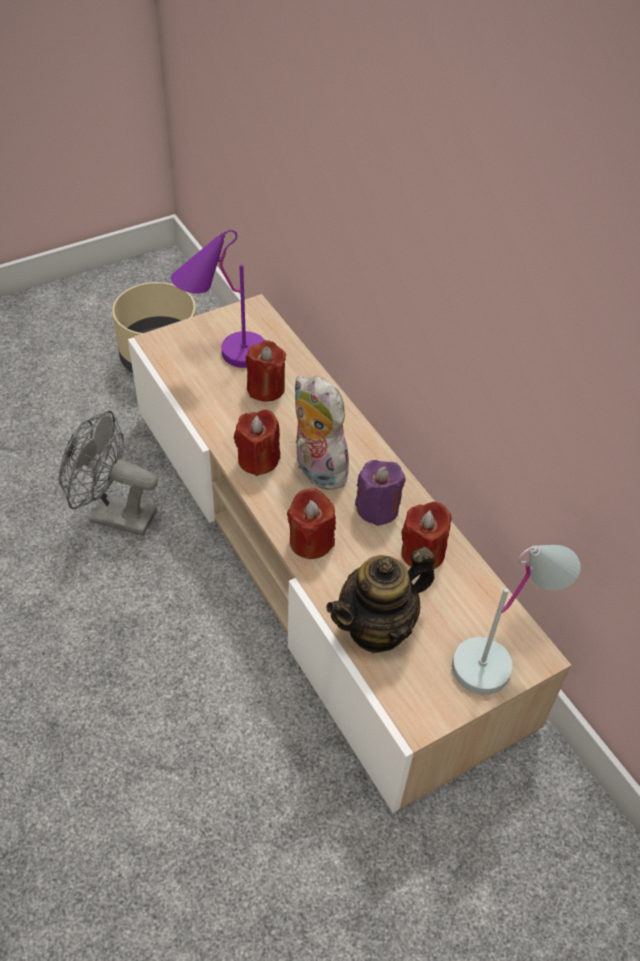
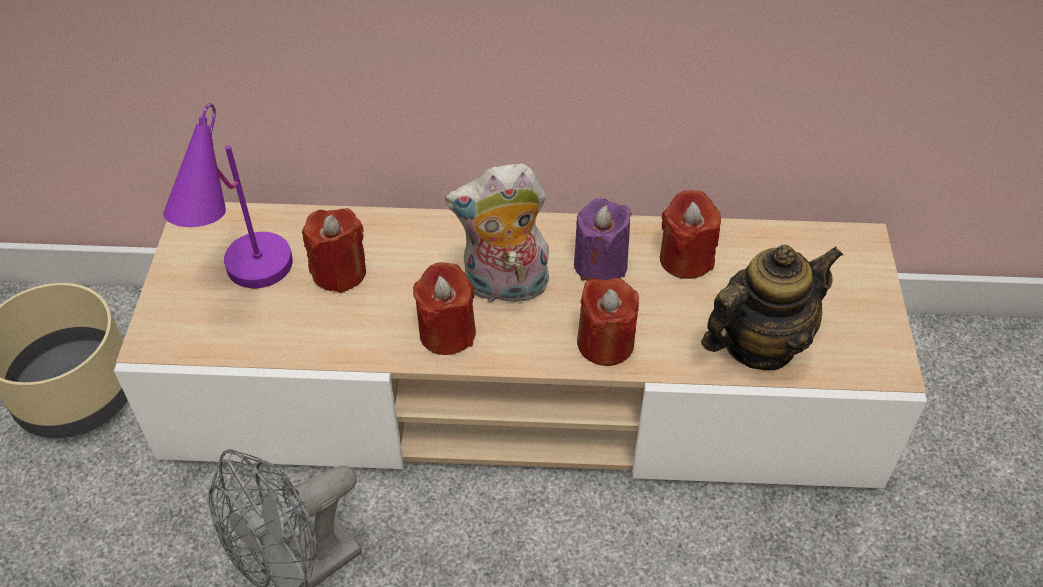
camera: 55 degrees left, 0 degrees up
(377, 627) = (758, 344): teapot -> teapot turned 120 degrees counterclockwise
(502, 654) = (847, 265): white table lamp -> none

